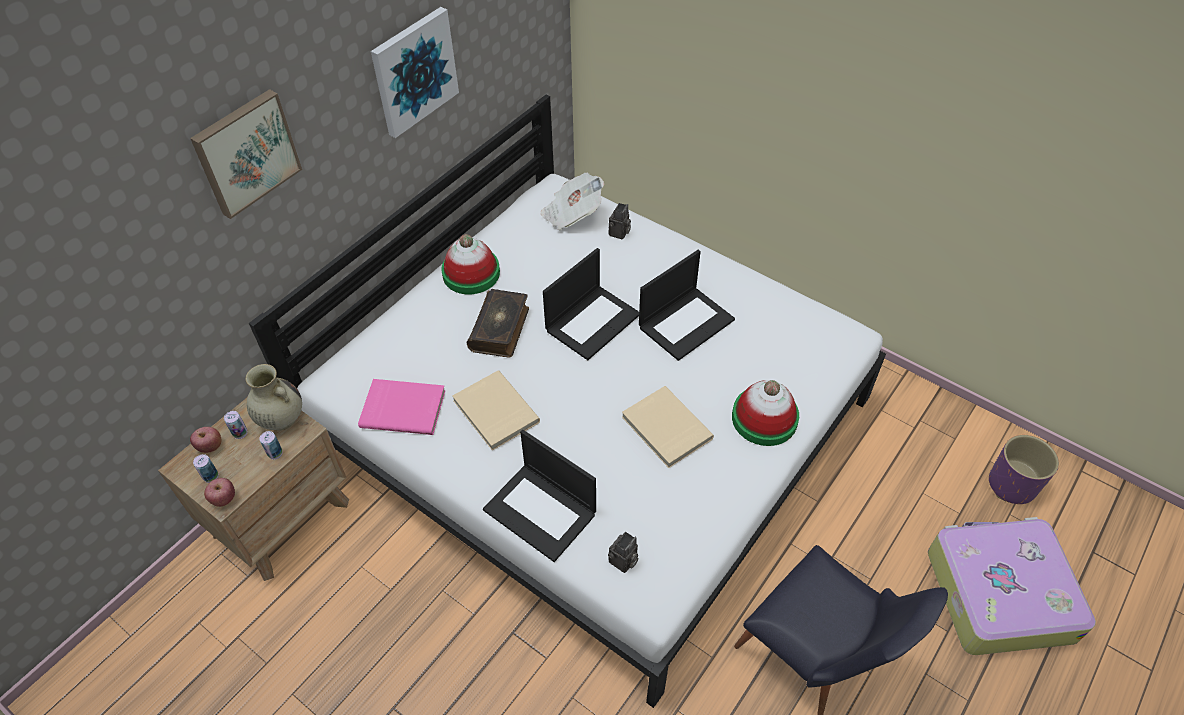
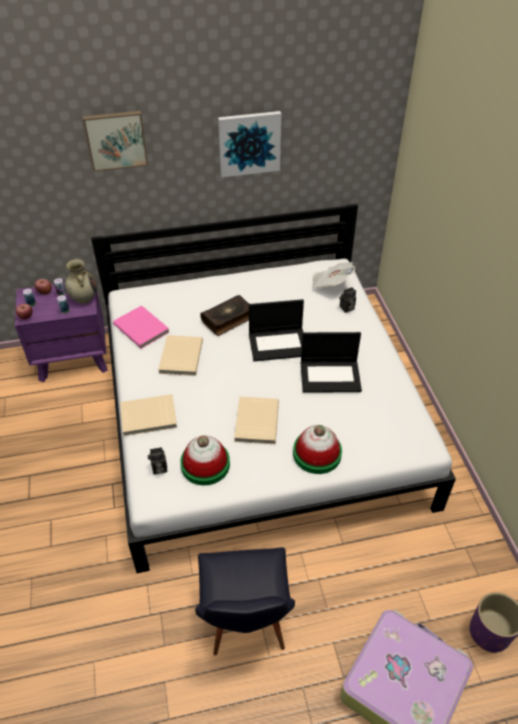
camera: 40 degrees right, 5 degrees down
(282, 517) = (73, 358): brown nightstand -> purple nightstand
(471, 273) = (244, 284): hat -> hat (205, 464)
(541, 511) = (148, 417): laptop -> beige book

